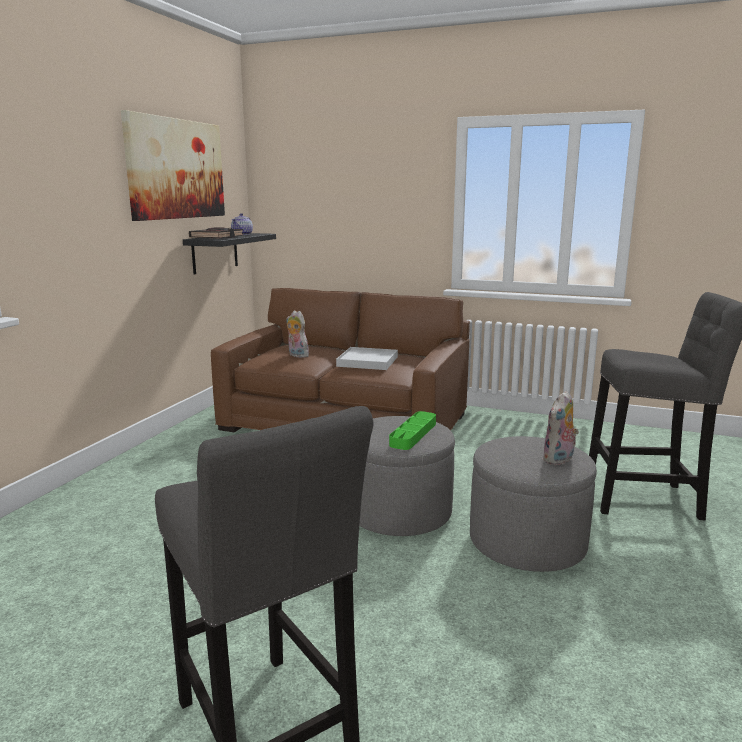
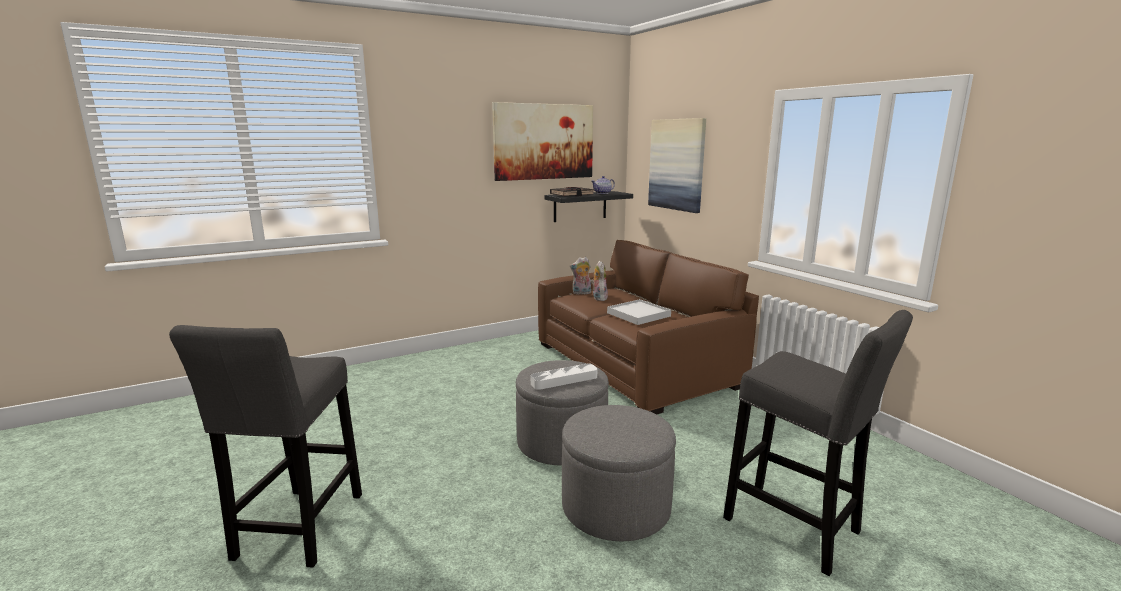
camera: 40 degrees right, 0 degrees up
(331, 197) = (677, 164): none -> picture
(413, 434) = (564, 380): green tray -> white tray
(559, 460) = (628, 439): plush toy -> plush toy (581, 293)

